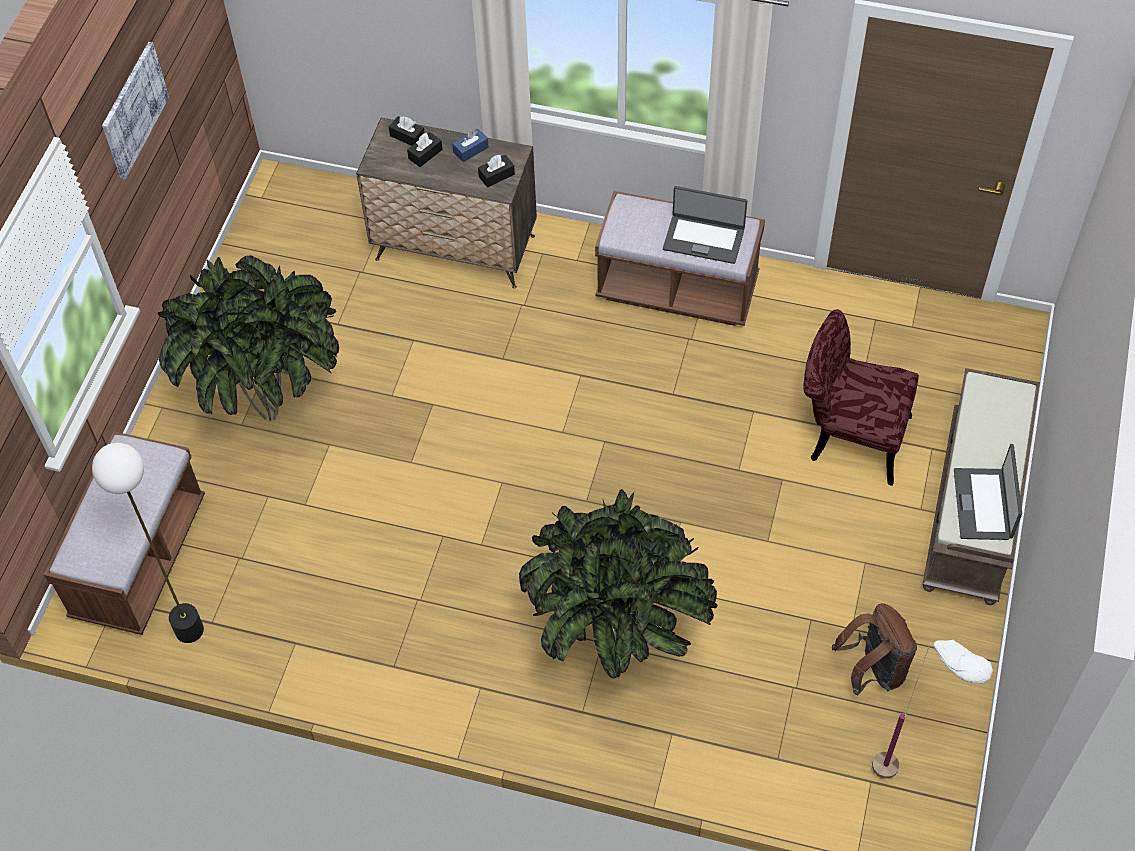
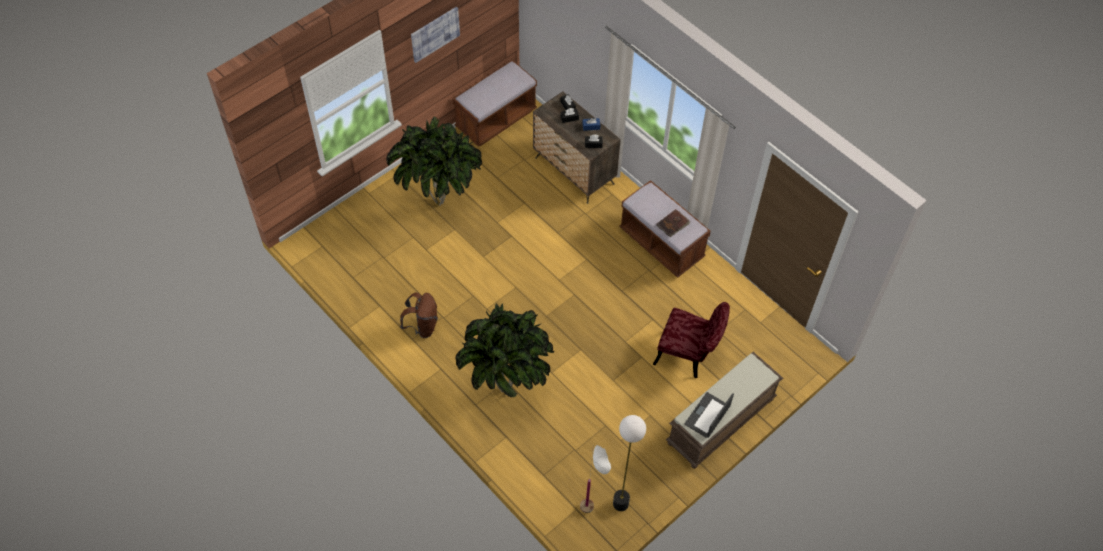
camera: 30 degrees right, 0 degrees up
(139, 559) = (343, 234): brown bench -> brown bench (496, 120)
(188, 630) = (341, 275): floor lamp -> floor lamp (620, 503)
(703, 239) = (673, 224): laptop -> brown book
(848, 436) = (688, 355): red chair -> red chair turned 150 degrees clockwise
(872, 670) = (615, 463): brown backpack -> brown backpack (422, 326)

